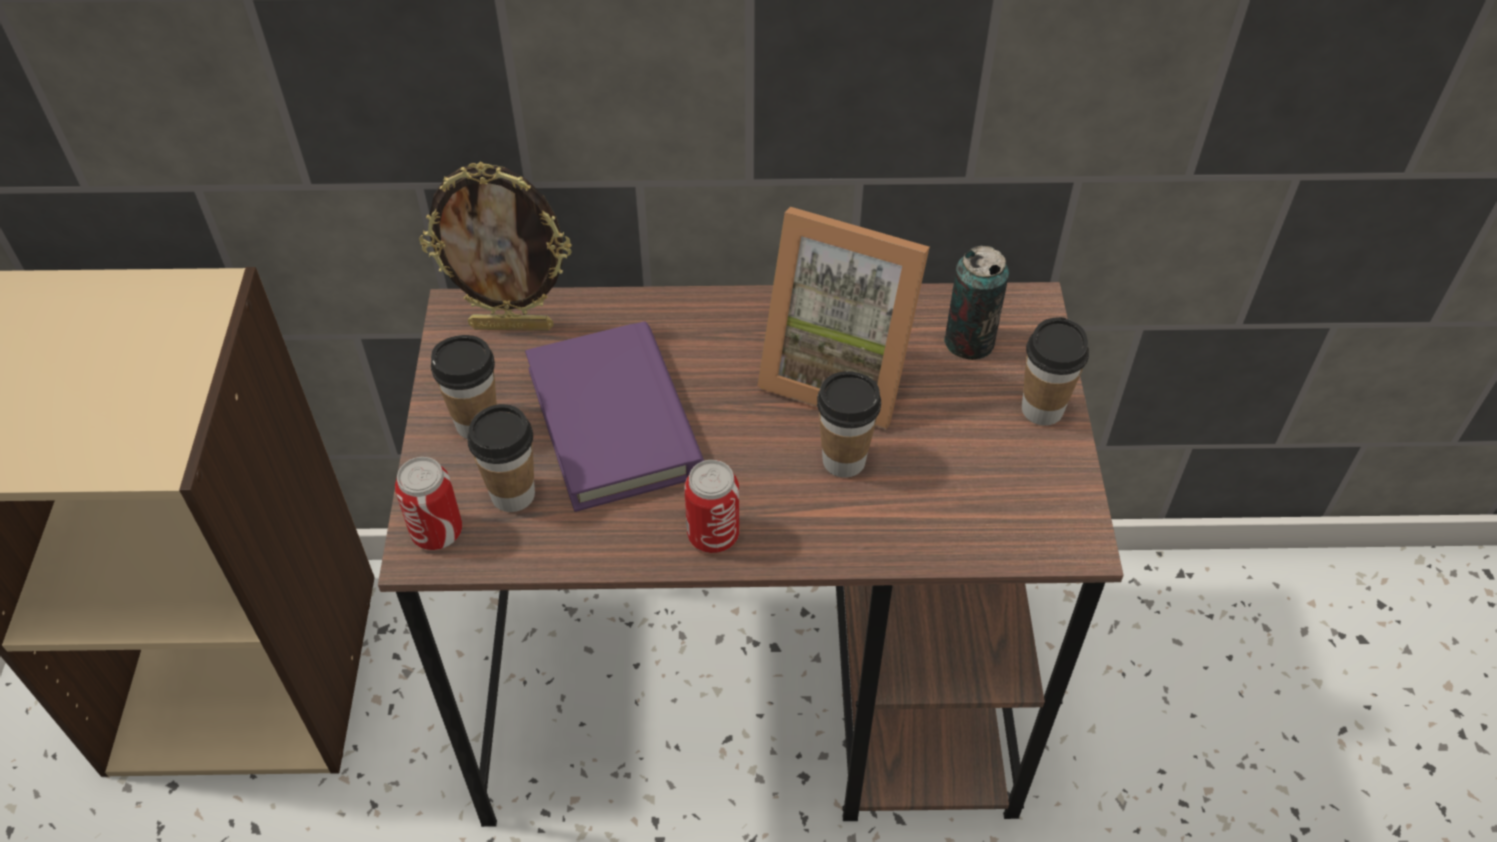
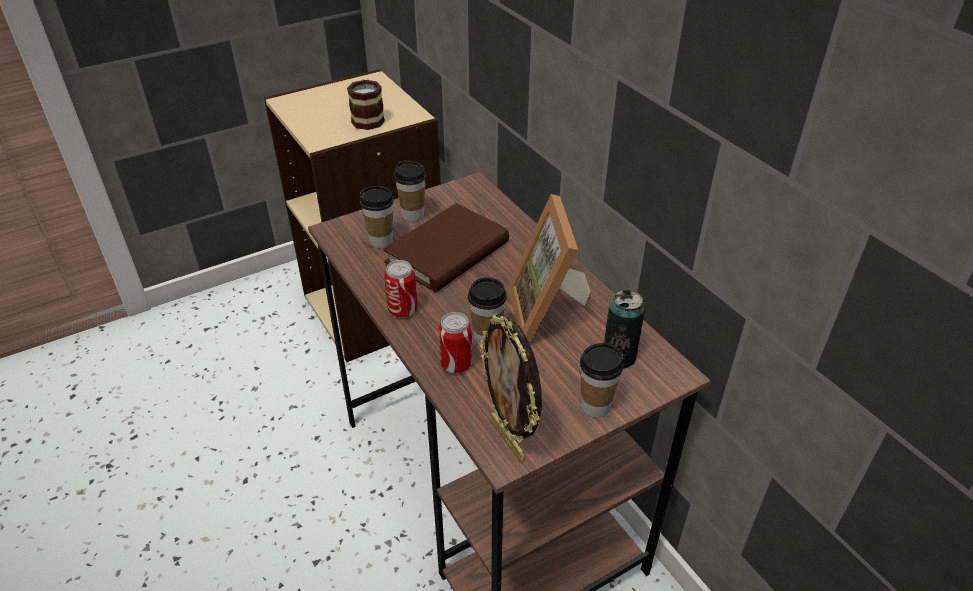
camera: 60 degrees right, 10 degrees down
(144, 357) = (368, 118): none -> mug
(437, 532) = (345, 229): can -> can (456, 364)
(512, 325) = (479, 201): picture frame -> picture frame (509, 439)
(614, 421) = (447, 252): purple book -> brown book

